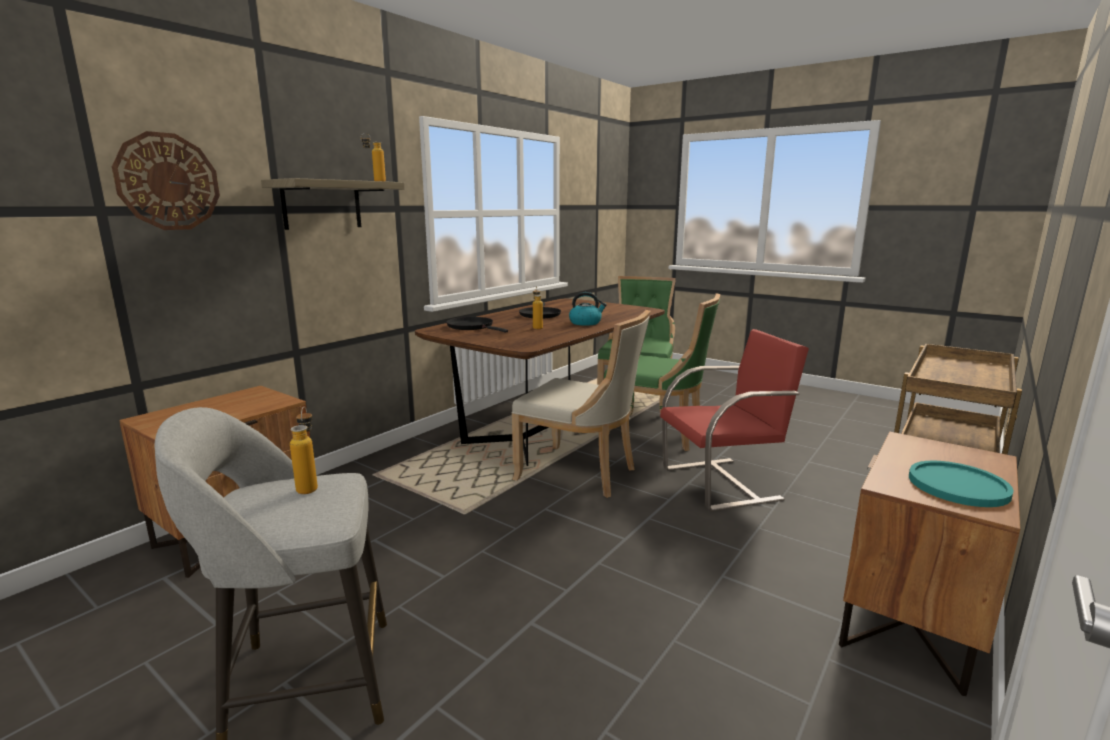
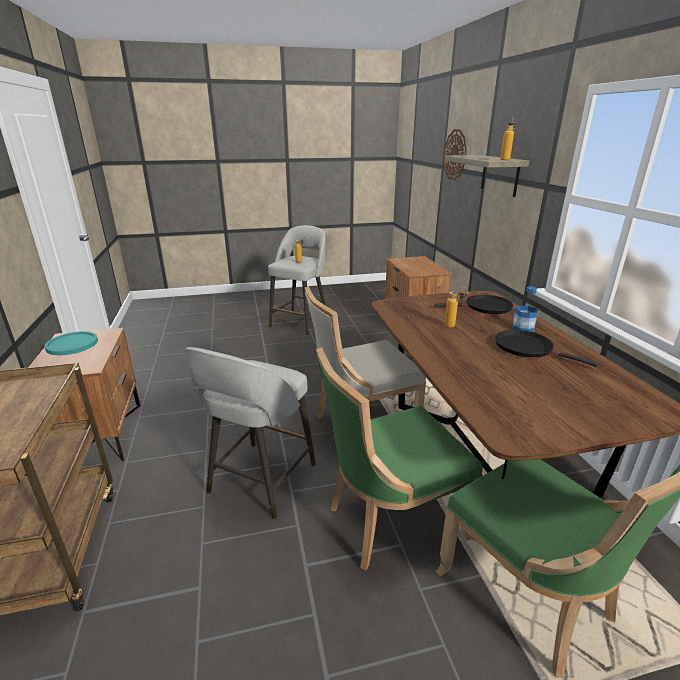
camera: 130 degrees right, 10 degrees up
(504, 318) = (523, 329): none -> bottle
(586, 323) = (452, 353): kettle -> none
(722, 483) = (260, 480): red chair -> grey stool

